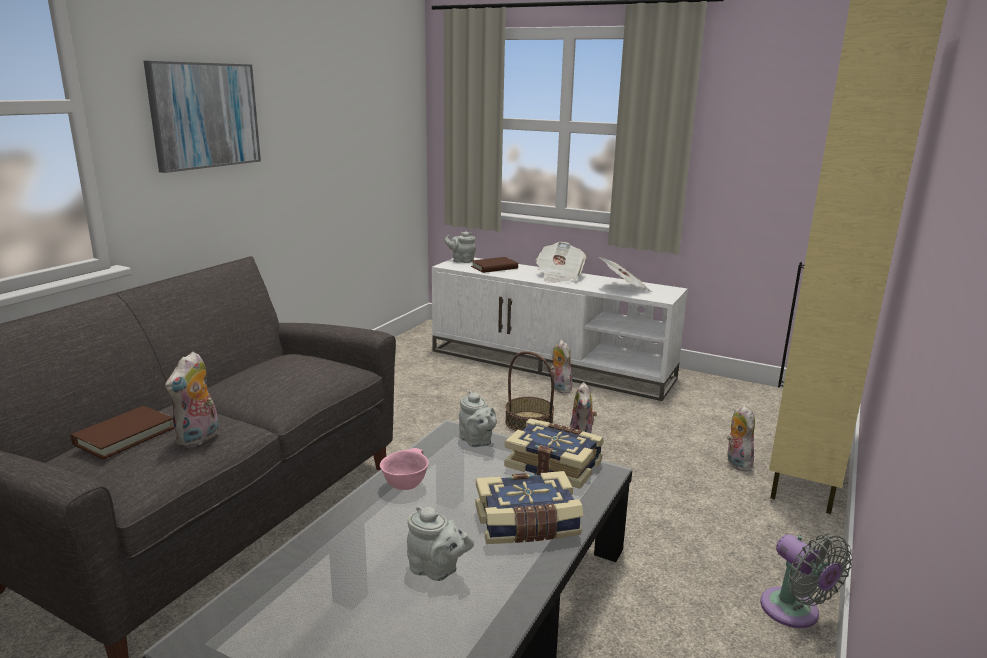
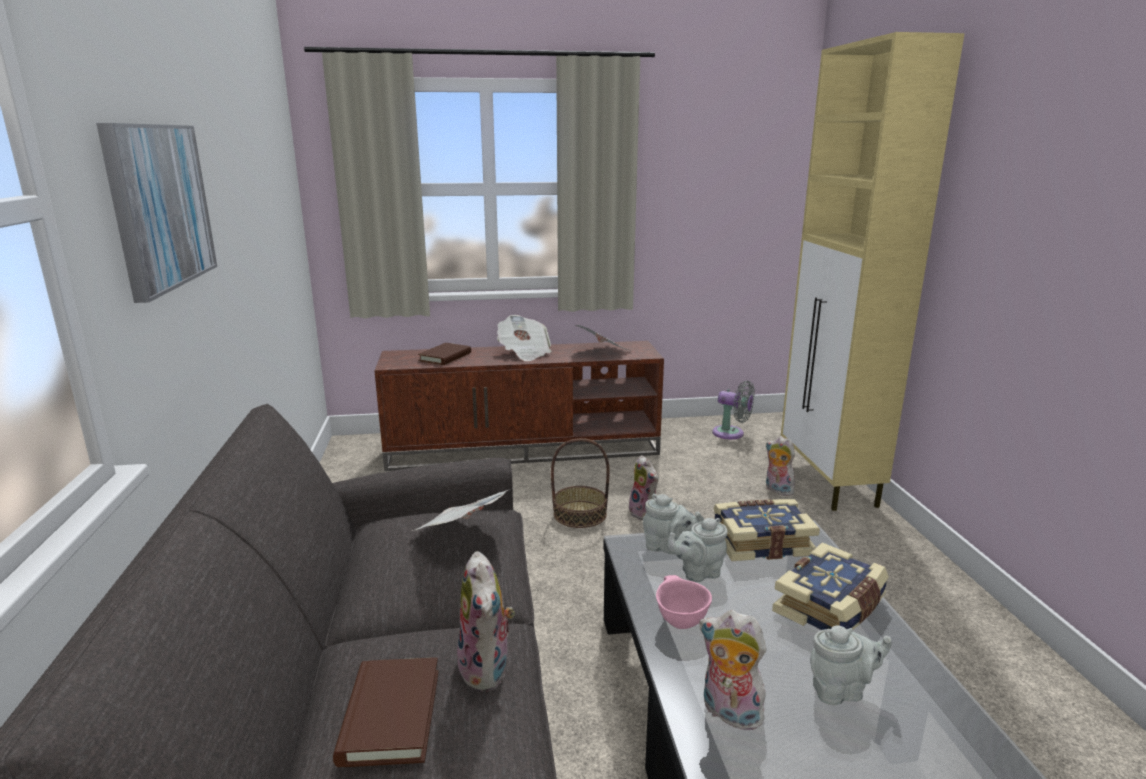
camera: 35 degrees left, 0 degrees up
(305, 371) = (463, 534): none -> newspaper
(461, 261) = (396, 356): grey teapot -> grey teapot (697, 573)
(551, 364) = (524, 449): white tv stand -> brown tv stand
(559, 388) = (562, 471): plush toy -> plush toy (728, 713)
(794, 612) = (957, 595): grey fan -> grey fan (731, 434)

